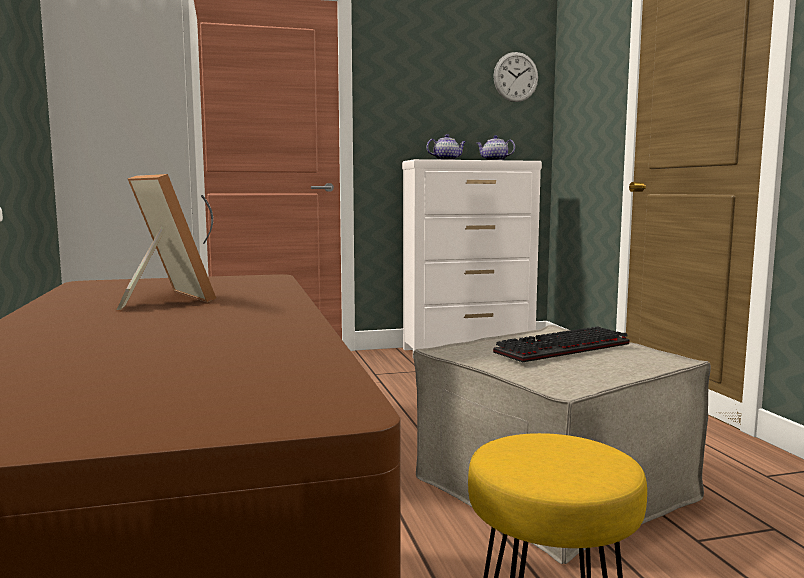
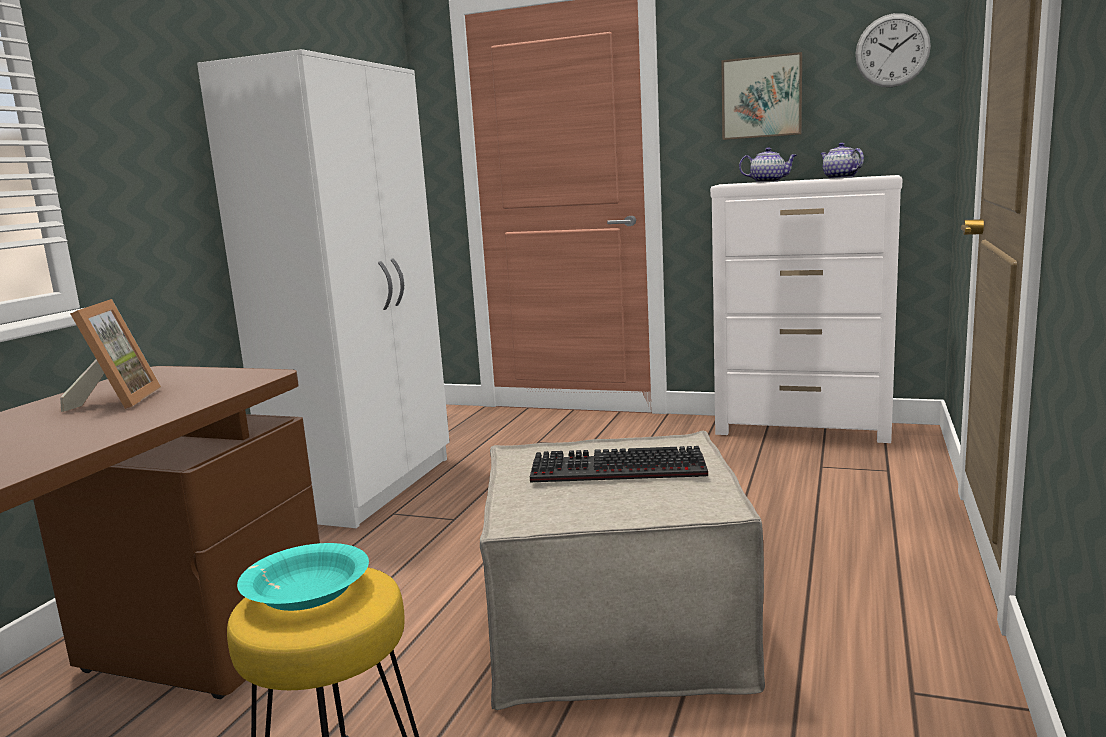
camera: 35 degrees right, 5 degrees up
(431, 98) = (762, 97): none -> picture
(540, 456) = (307, 593): none -> turquoise bowl

